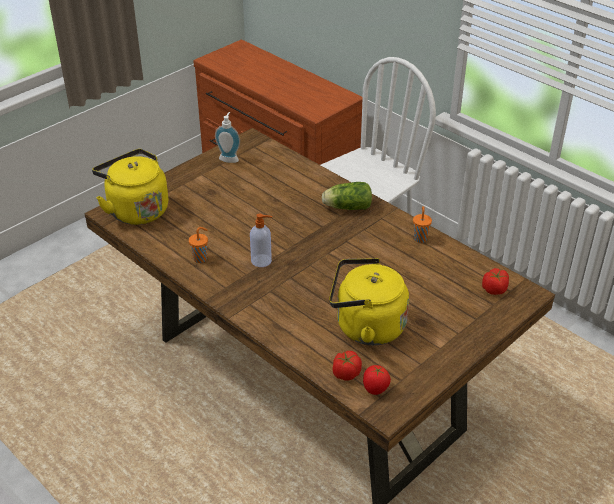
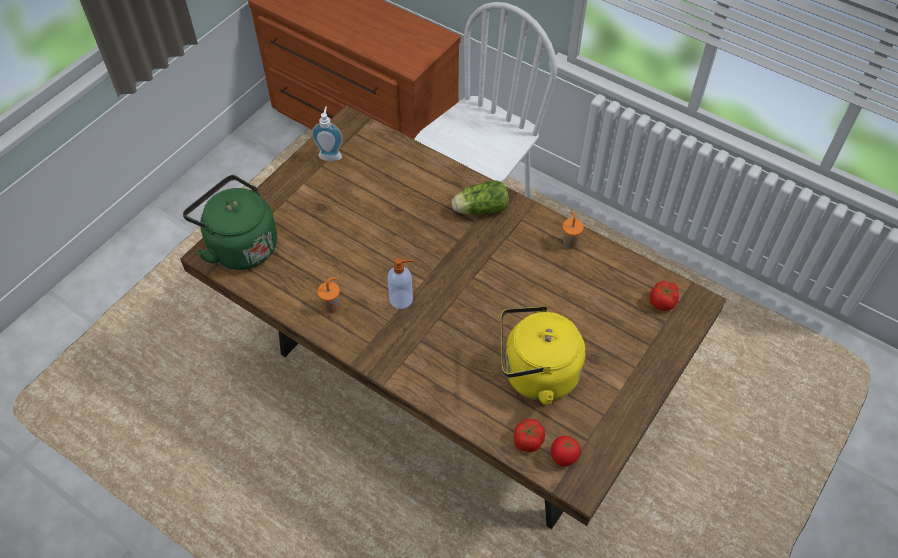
camera: 10 degrees left, 15 degrees up
(136, 210) = (239, 245): yellow kettle -> green kettle

